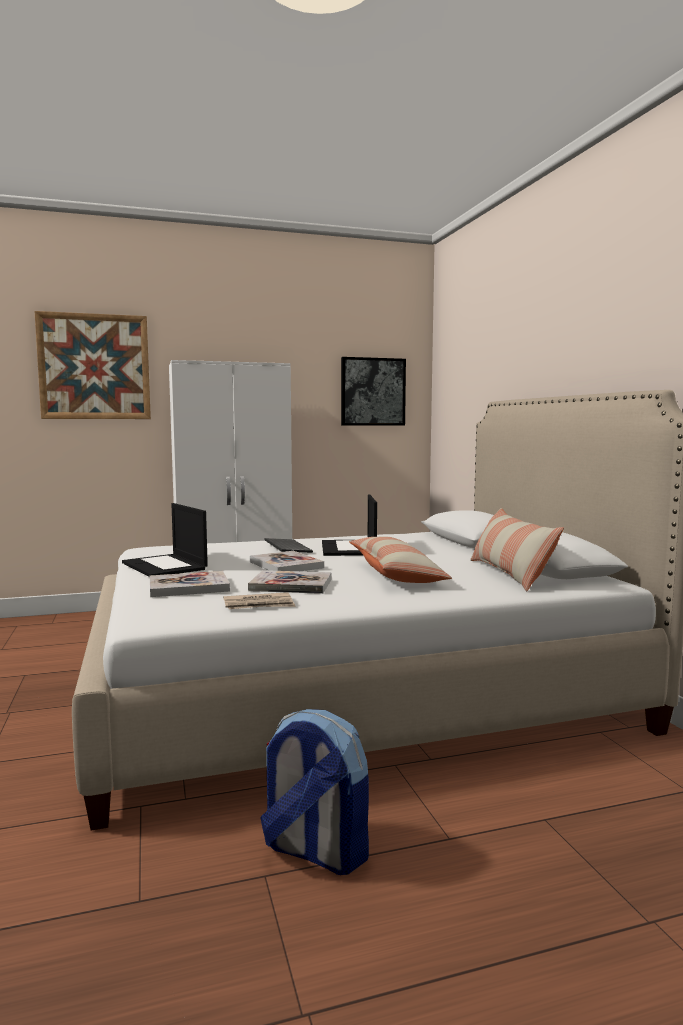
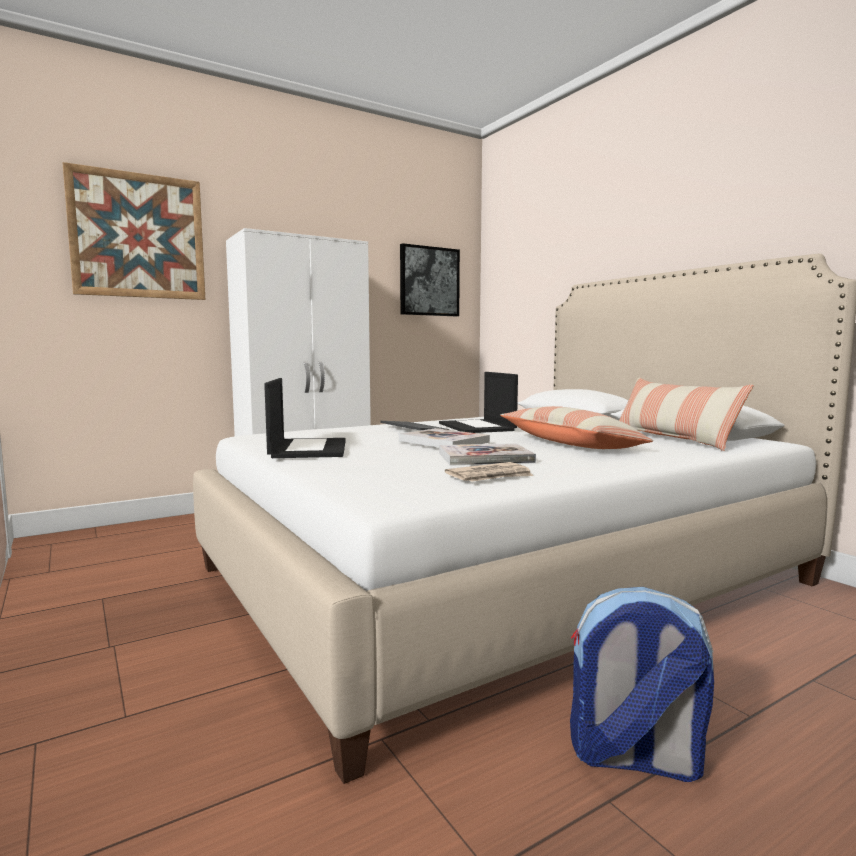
camera: 15 degrees left, 0 degrees up
(165, 566) = (308, 448): laptop -> laptop turned 135 degrees counterclockwise
(188, 587) = (375, 465): book -> none

